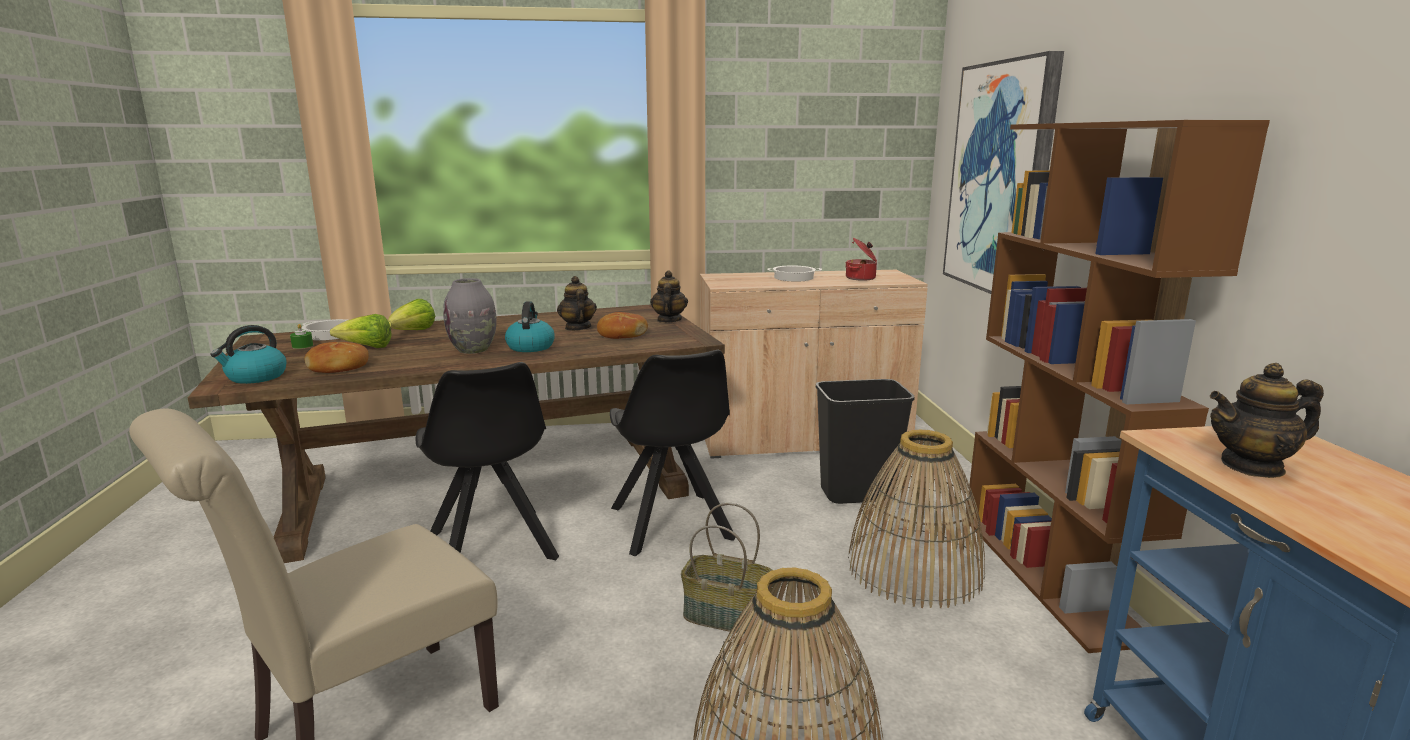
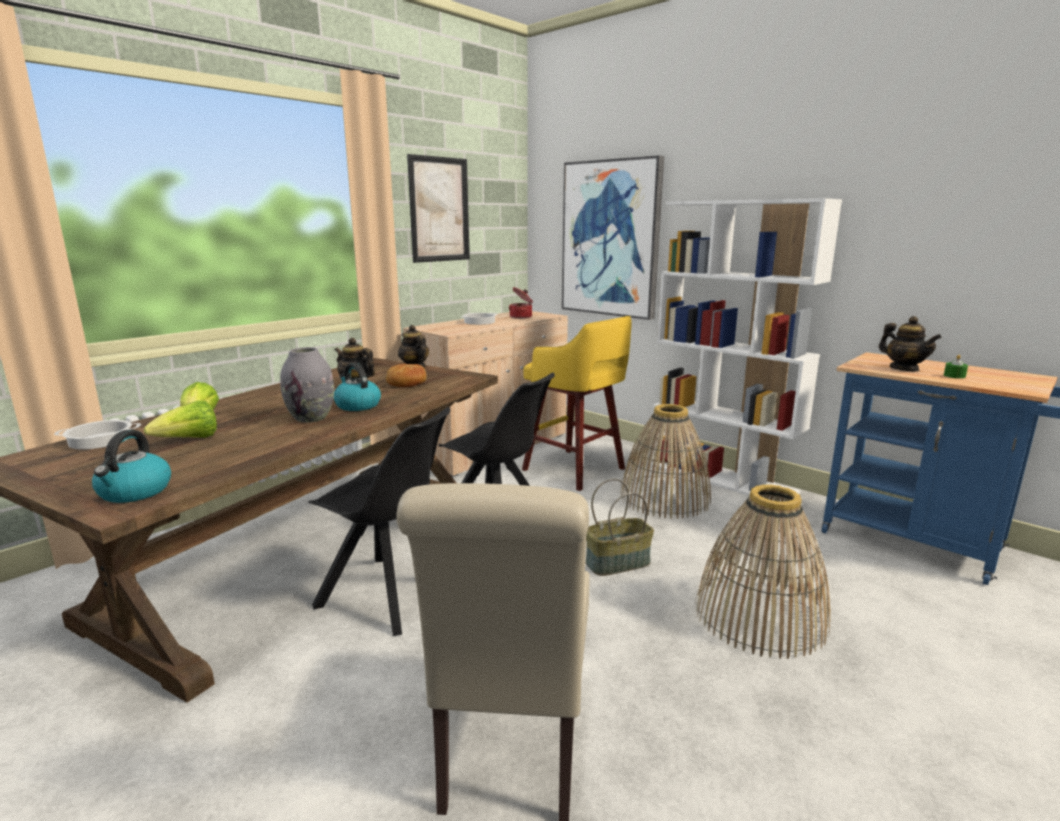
camera: 40 degrees left, 0 degrees up
(302, 346) = (97, 456): green candle -> green candle (954, 376)
(338, 367) = (212, 461): bread -> none
(782, 135) = (439, 210): none -> picture
(856, 495) = (576, 470): black trash can -> yellow stool
(1050, 575) = (722, 478): brown bookcase -> white bookcase
(1252, 466) = (904, 369): teapot -> teapot turned 75 degrees counterclockwise

